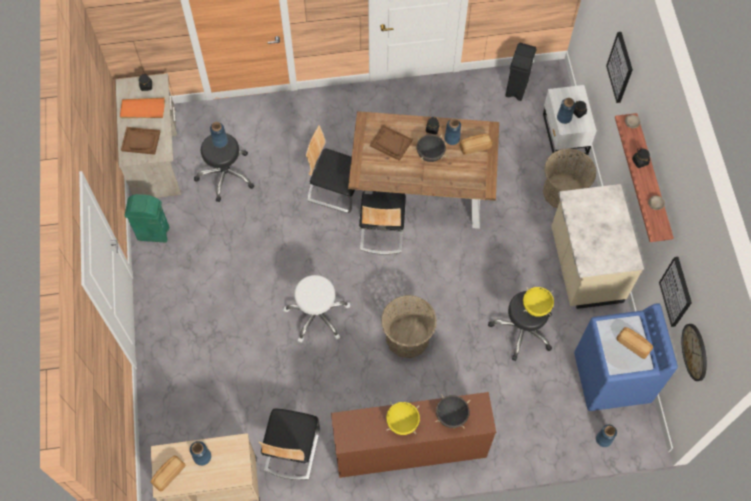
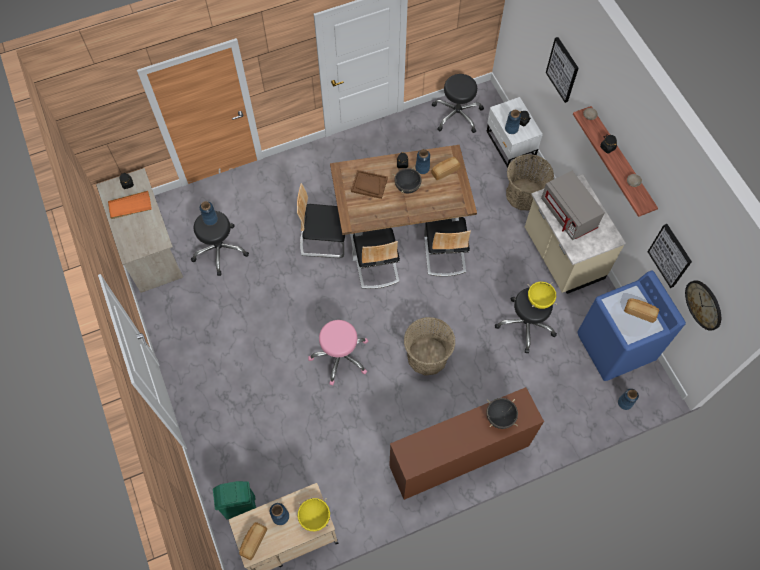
camera: 15 degrees left, 0 degrees up
(141, 141) = (137, 235): brown tray -> none
(153, 233) = (167, 319): green trash can -> green trash can (240, 507)
(291, 450) = (353, 486): chair -> chair (444, 255)
(317, 315) = (340, 356): white stool -> pink stool
(402, 423) = (458, 435): yellow cooking pot -> yellow cooking pot (314, 517)
(516, 88) = (457, 114): black trash can -> black stool
(592, 223) = (569, 214): none -> grey microwave

